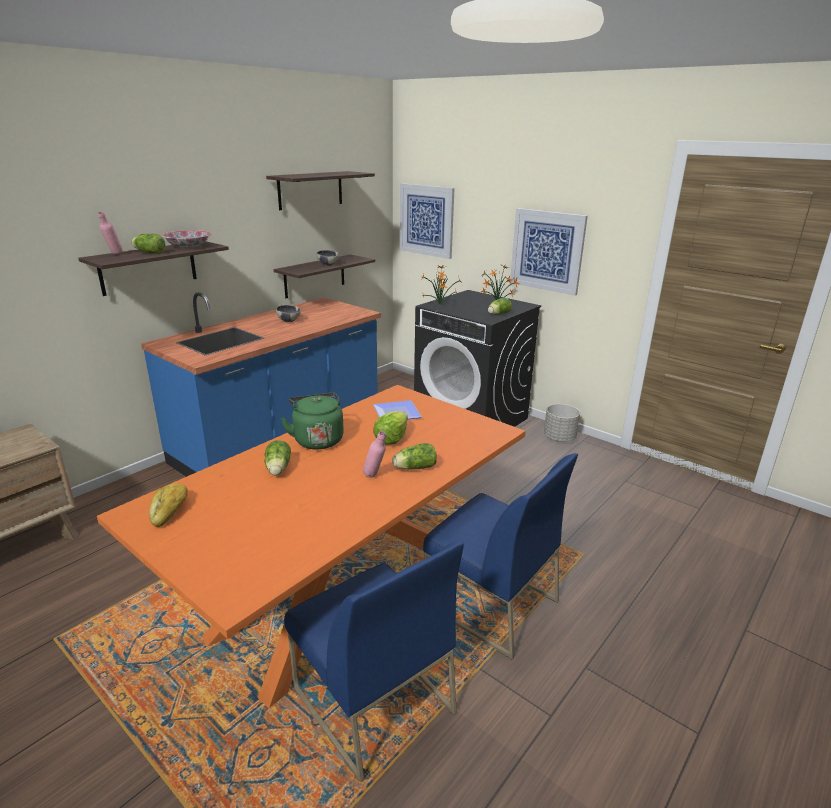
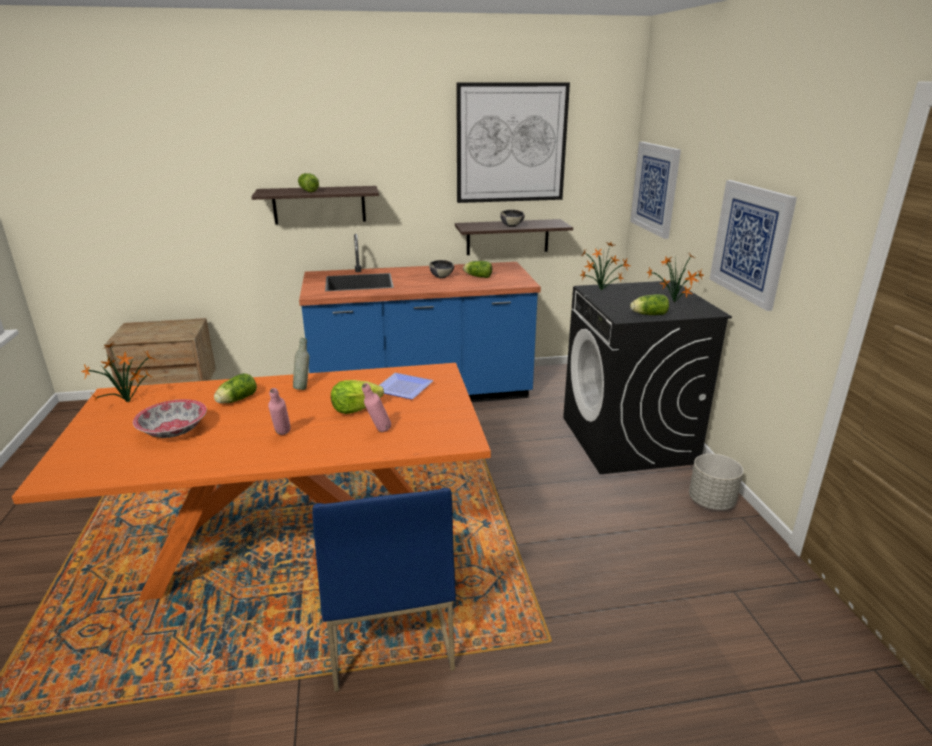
camera: 40 degrees right, 0 degrees up
(114, 255) = (281, 189): pink bottle -> pink bottle (378, 432)
(170, 510) = (131, 402): bread -> potted plant
(188, 247) = (347, 189): bowl -> bowl (173, 430)
(310, 190) = (511, 143): shelf -> picture
(317, 439) = (303, 387): green kettle -> grey bottle
(371, 700) = (197, 643): blue chair -> none
(413, 468) = (324, 441): lettuce -> lettuce (477, 276)

